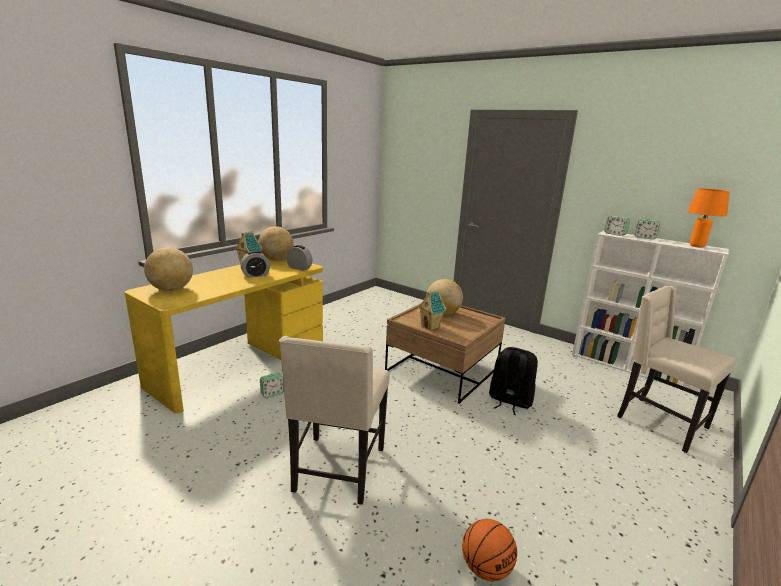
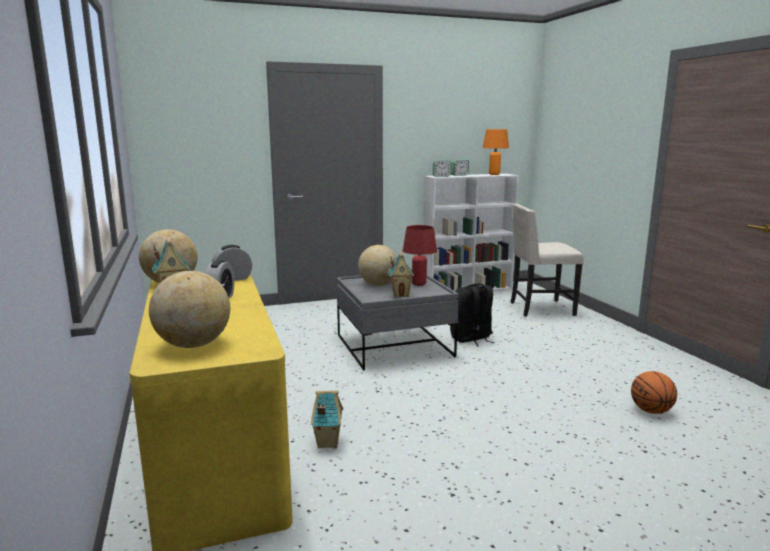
camera: 55 degrees left, 5 degrees down
(272, 393) = (327, 443): alarm clock -> toy house
(338, 470) = (507, 438): beige chair -> none
(442, 370) = (394, 346): brown coffee table -> grey coffee table
(469, 327) = (419, 284): none -> red table lamp

